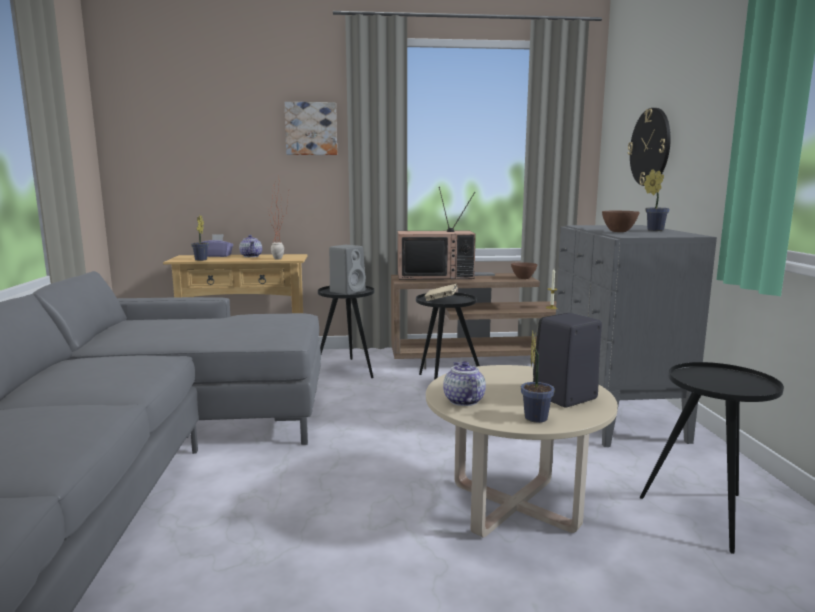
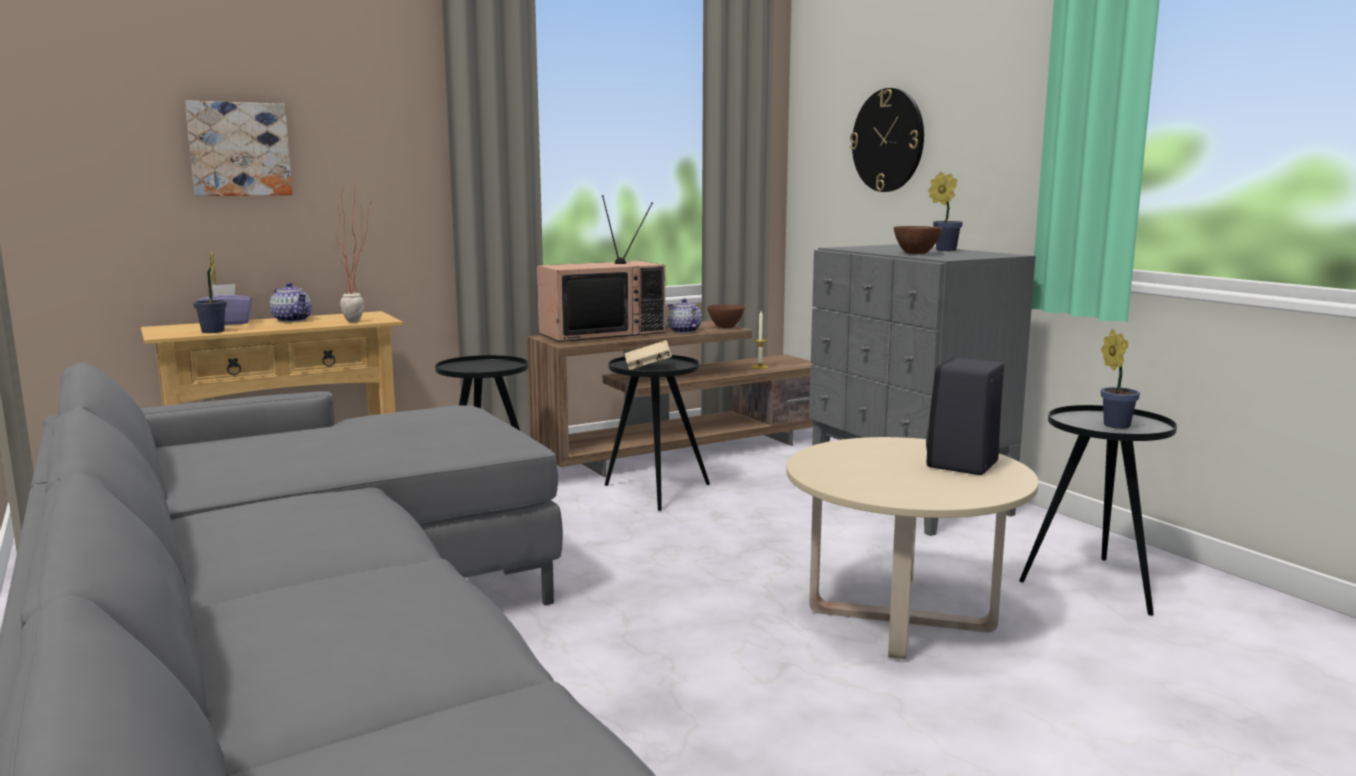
camera: 25 degrees left, 0 degrees up
(311, 129) = (378, 99): picture -> picture (239, 149)
(348, 291) = (484, 366): grey speaker -> none
(463, 400) = (862, 485): teapot -> teapot (683, 331)
(536, 417) = (966, 489): potted plant -> potted plant (1114, 425)

